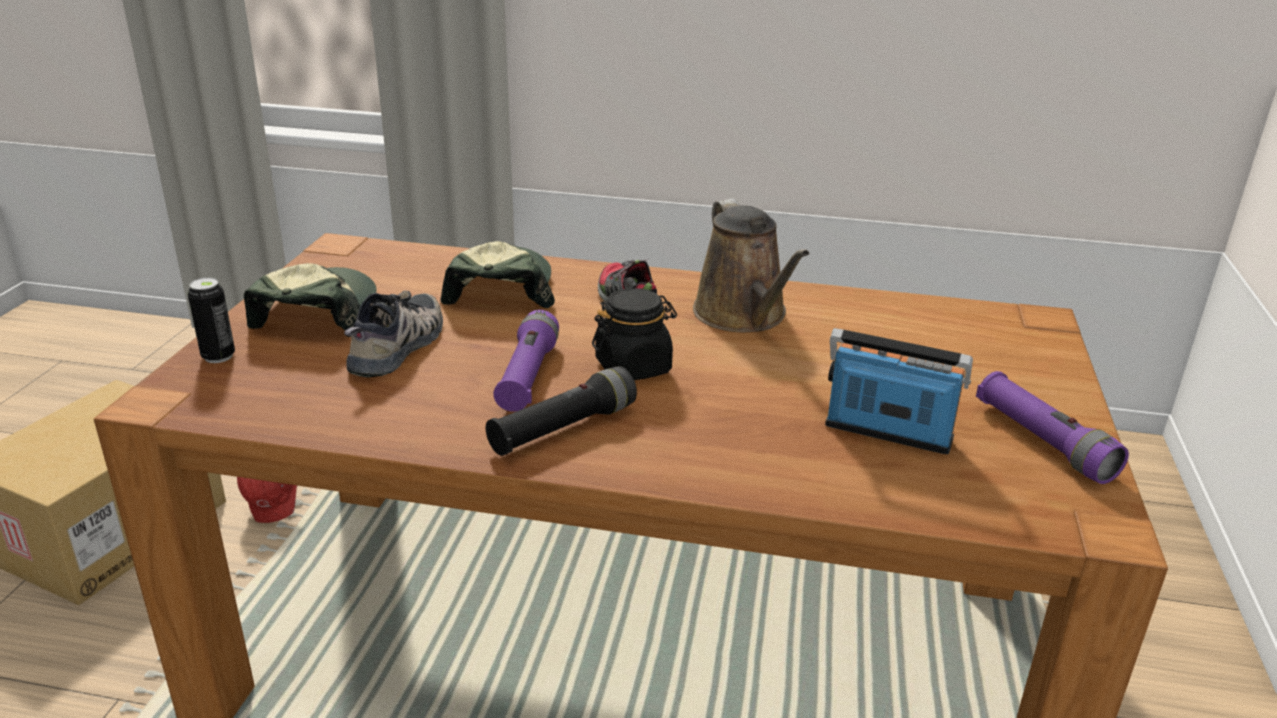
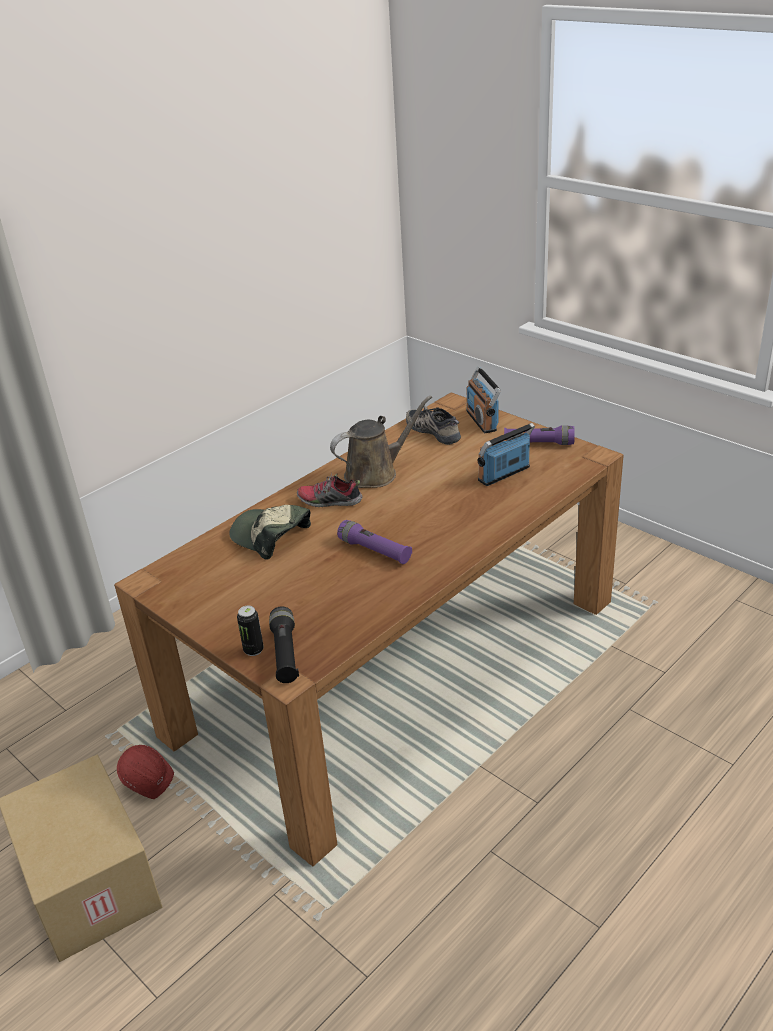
camera: 55 degrees left, 5 degrees up
(316, 314) = (234, 606): cap -> none
(400, 346) = (304, 584): shoe -> shoe (435, 431)
(563, 429) = (431, 553): black flashlight -> black flashlight (285, 653)
(633, 367) = (394, 518): black jar -> none
(743, 316) = (375, 473): brown watering can -> brown watering can turned 45 degrees counterclockwise
(1029, 361) = (482, 420): none -> radio

